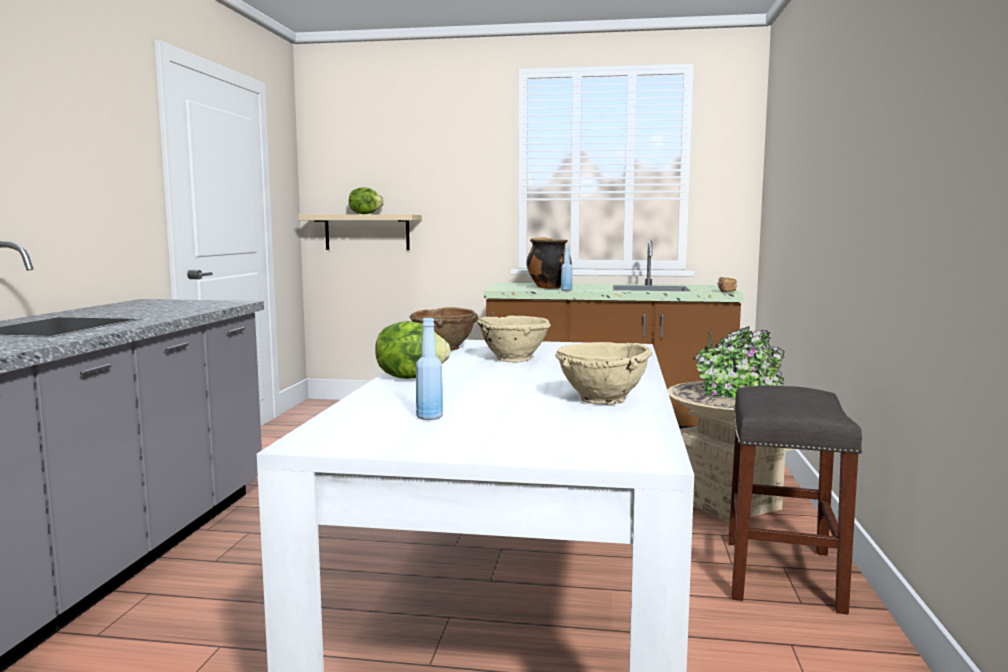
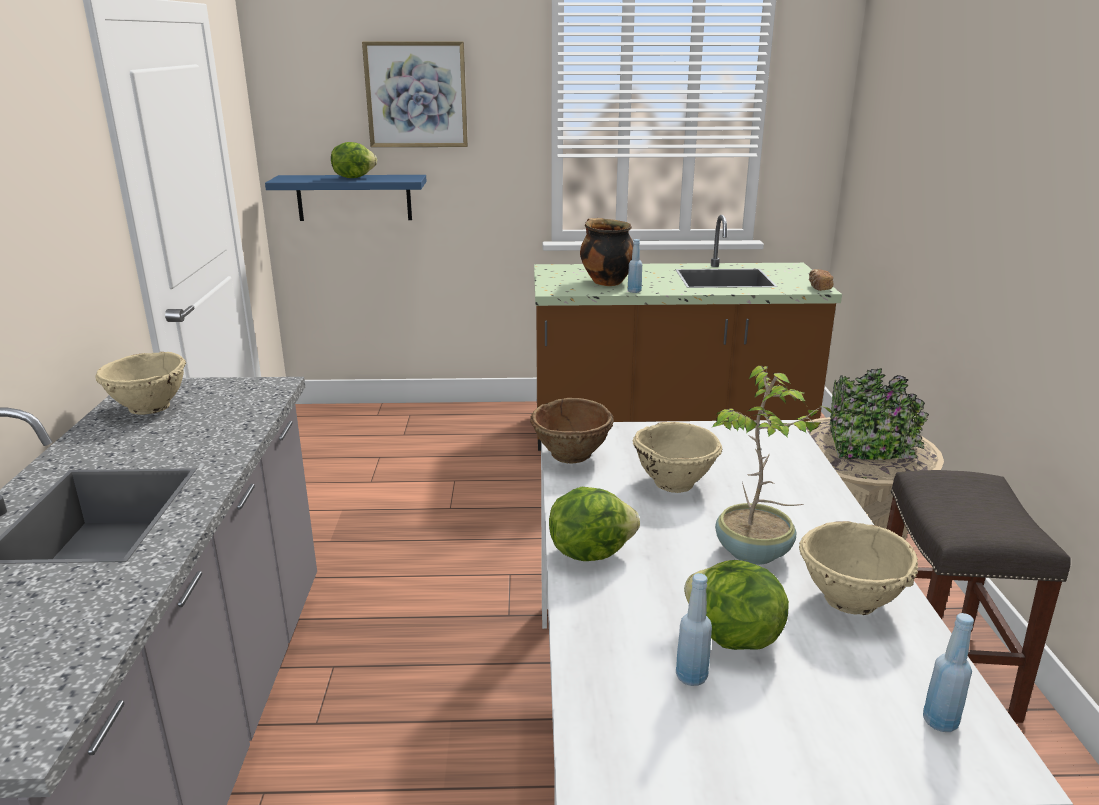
camera: 10 degrees left, 15 degrees up
(140, 305) = (149, 408): none -> beige bowl
(367, 232) = (354, 197): beige shelf -> blue shelf
(417, 155) = (416, 95): none -> picture
(482, 407) = (732, 638): none -> lettuce
(544, 382) = (754, 553): none -> potted plant
(617, 441) = (940, 721): none -> blue bottle

